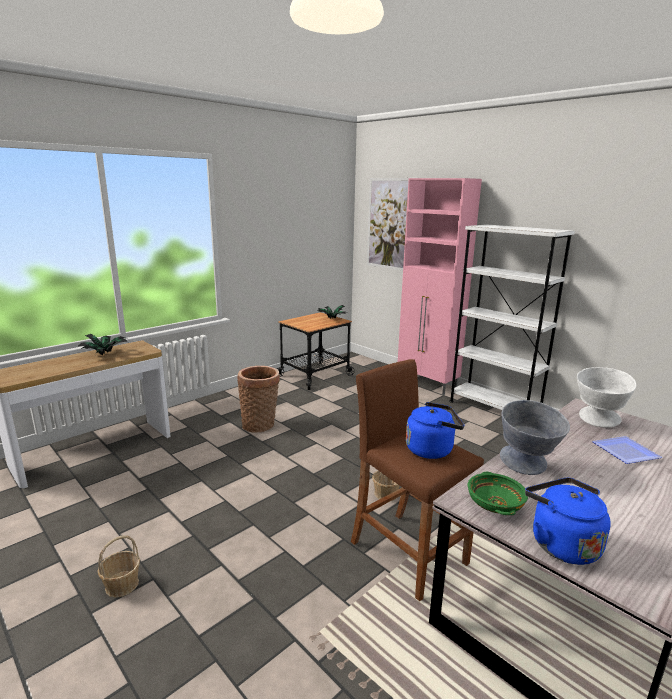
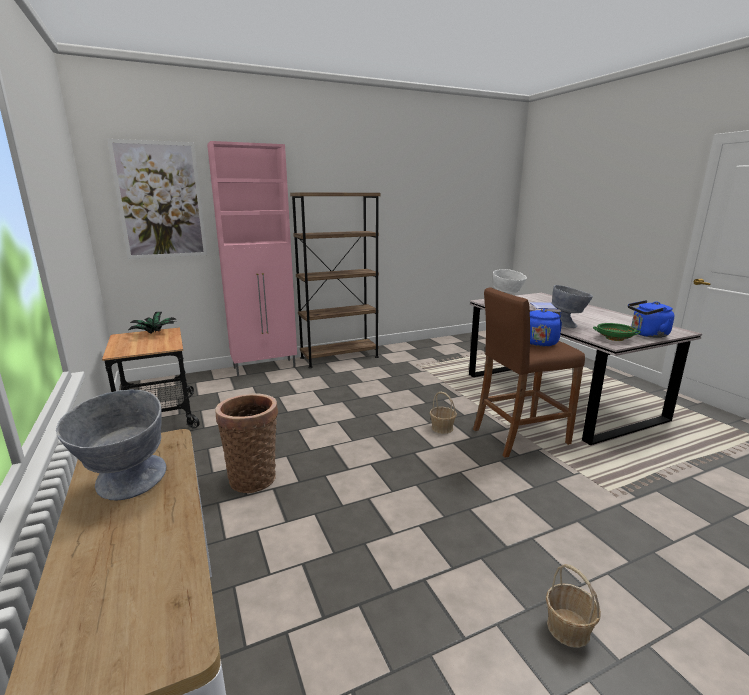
camera: 70 degrees left, 0 degrees up
(105, 354) = (125, 488): potted plant -> grey bowl
(493, 409) = (339, 357): white bookcase -> brown bookcase

